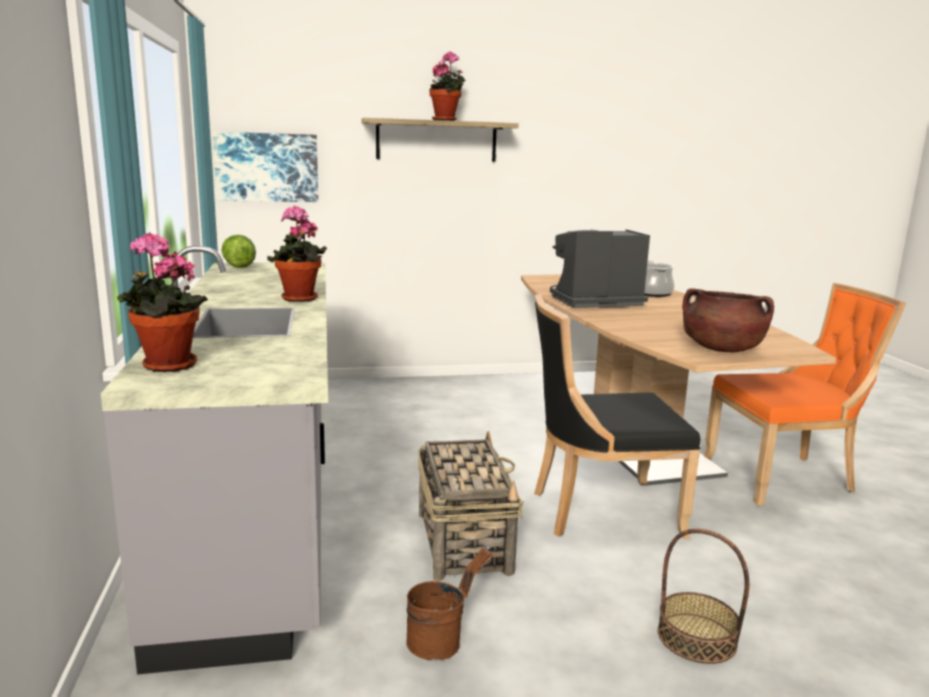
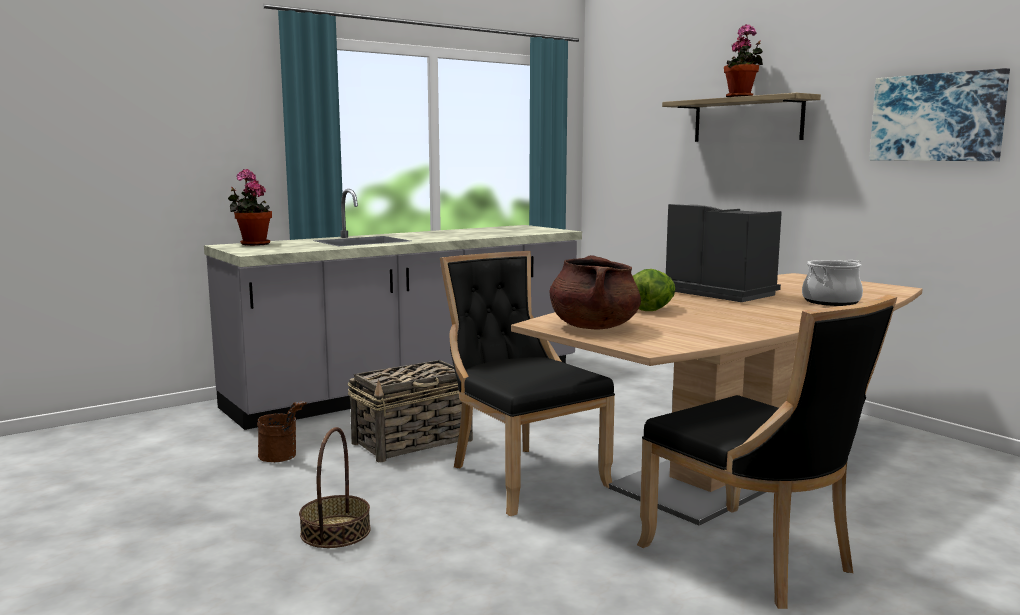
camera: 65 degrees right, 5 degrees down
(238, 266) = (521, 227): lettuce -> lettuce (652, 309)
(267, 167) = (621, 152): picture -> picture (937, 117)
(299, 299) = (437, 239): potted plant -> none
(784, 477) = (754, 559): orange chair -> black chair

